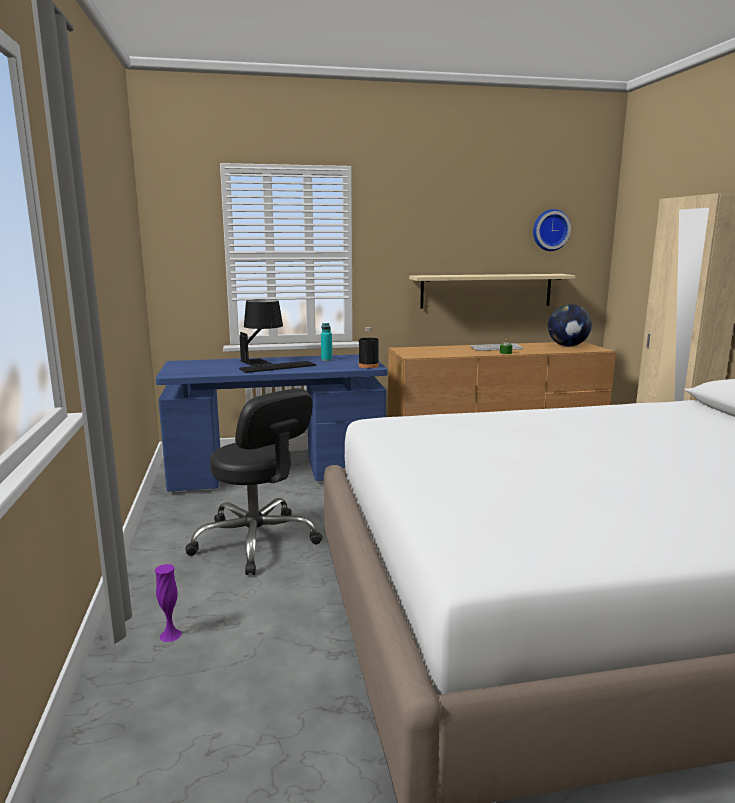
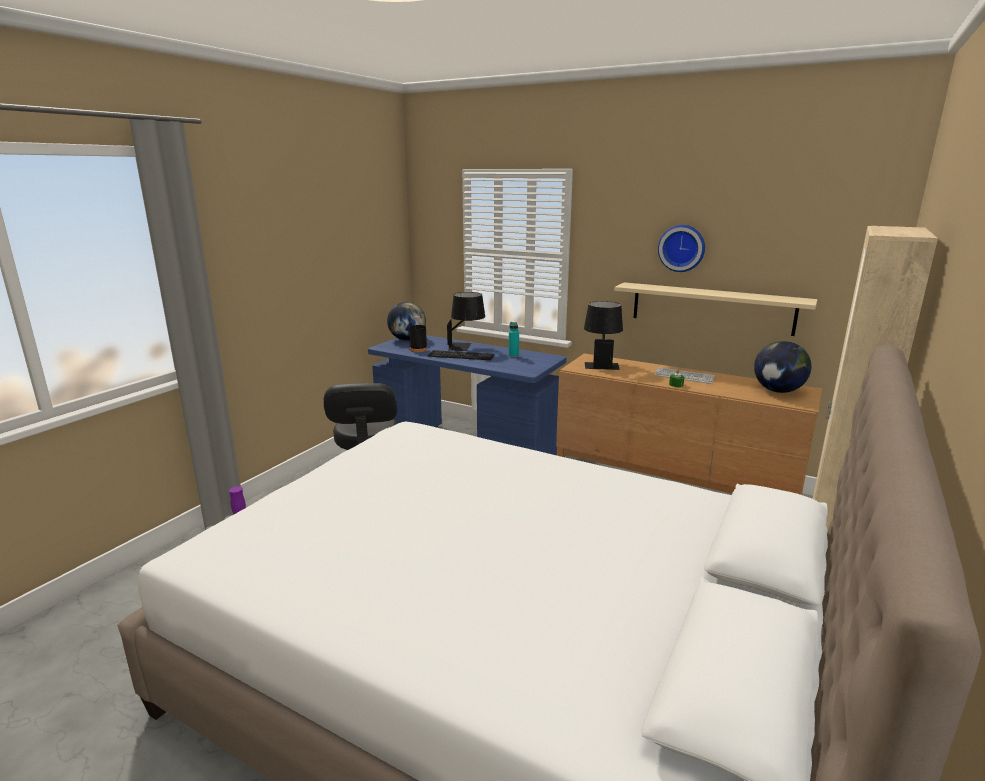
camera: 40 degrees right, 5 degrees up
(181, 365) = (407, 339): none -> globe
(368, 366) = (527, 370): black bottle -> black bottle (418, 349)
(420, 350) = (601, 363): none -> black table lamp
(550, 230) = (804, 244): wall clock -> wall clock (682, 248)

